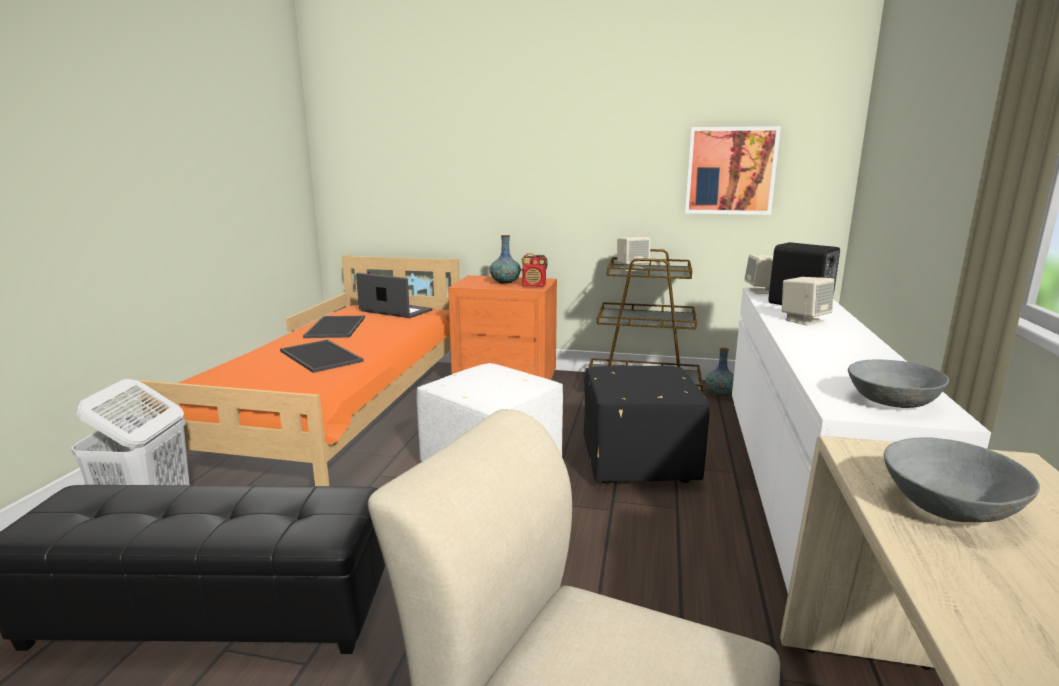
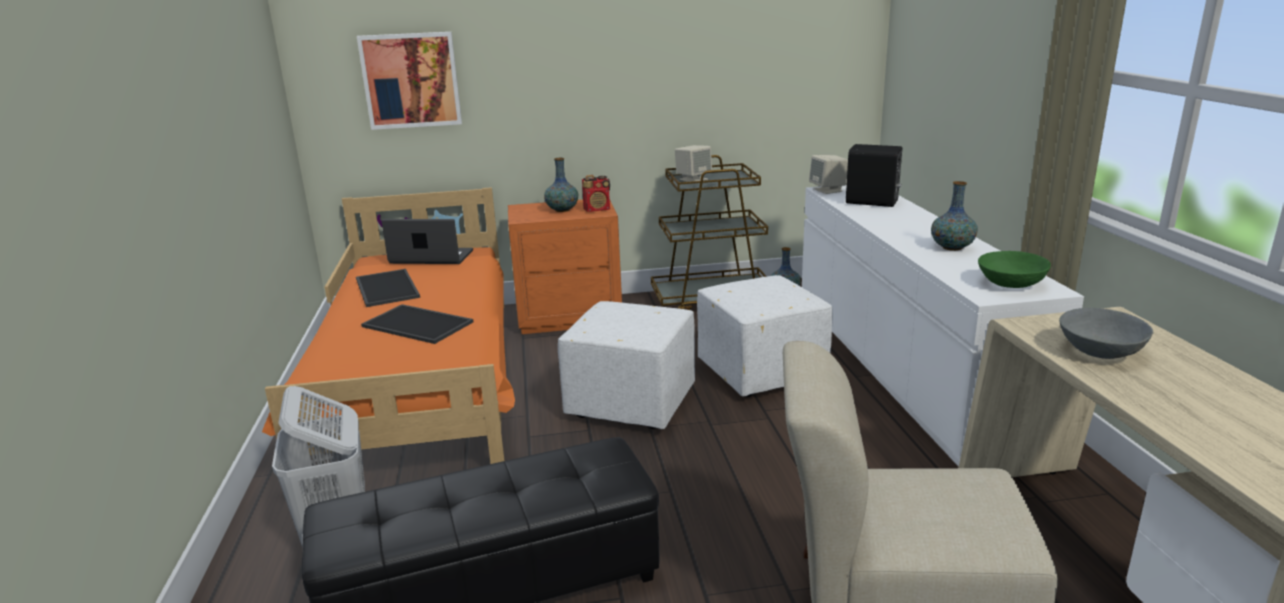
camera: 20 degrees left, 5 degrees up
(636, 463) = (759, 373): black ottoman -> white ottoman
(730, 171) = (773, 69): picture -> picture (411, 80)
(804, 320) = (889, 218): beige speaker -> none
(850, 355) = (952, 247): none -> vase
(891, 401) = (1010, 283): grey bowl -> green bowl

